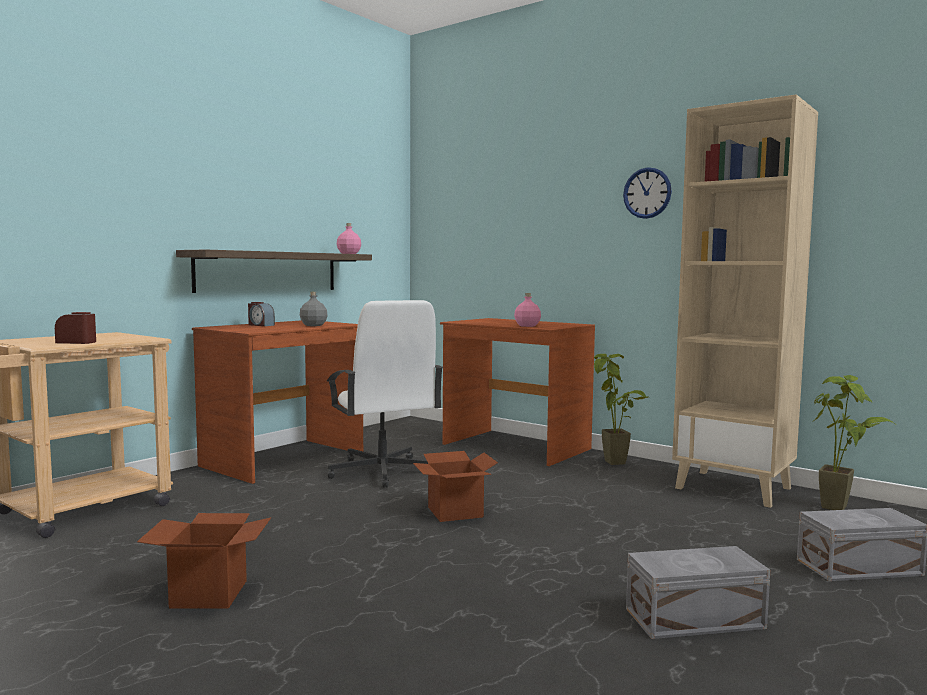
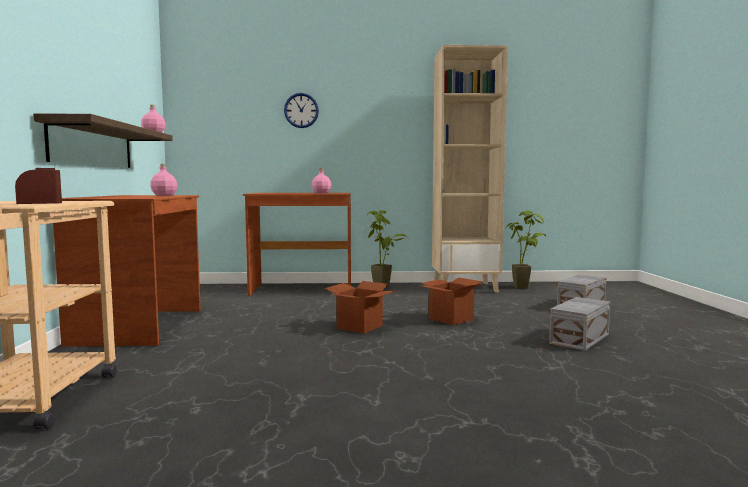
camera: 40 degrees left, 0 degrees up
(209, 594) = (326, 408): cardboard box -> cardboard box (451, 319)
(260, 325) = (112, 196): alarm clock -> none
(314, 325) = (164, 195): grey bottle -> pink bottle
(382, 472) = (248, 317): white office chair -> none
(647, 193) = (385, 100): wall clock -> wall clock (301, 110)

